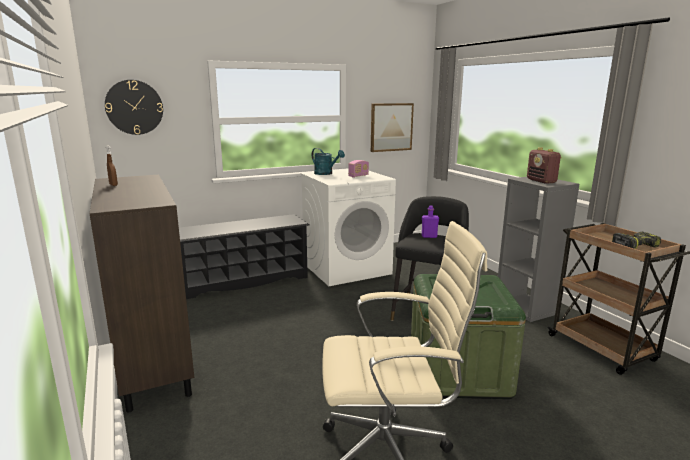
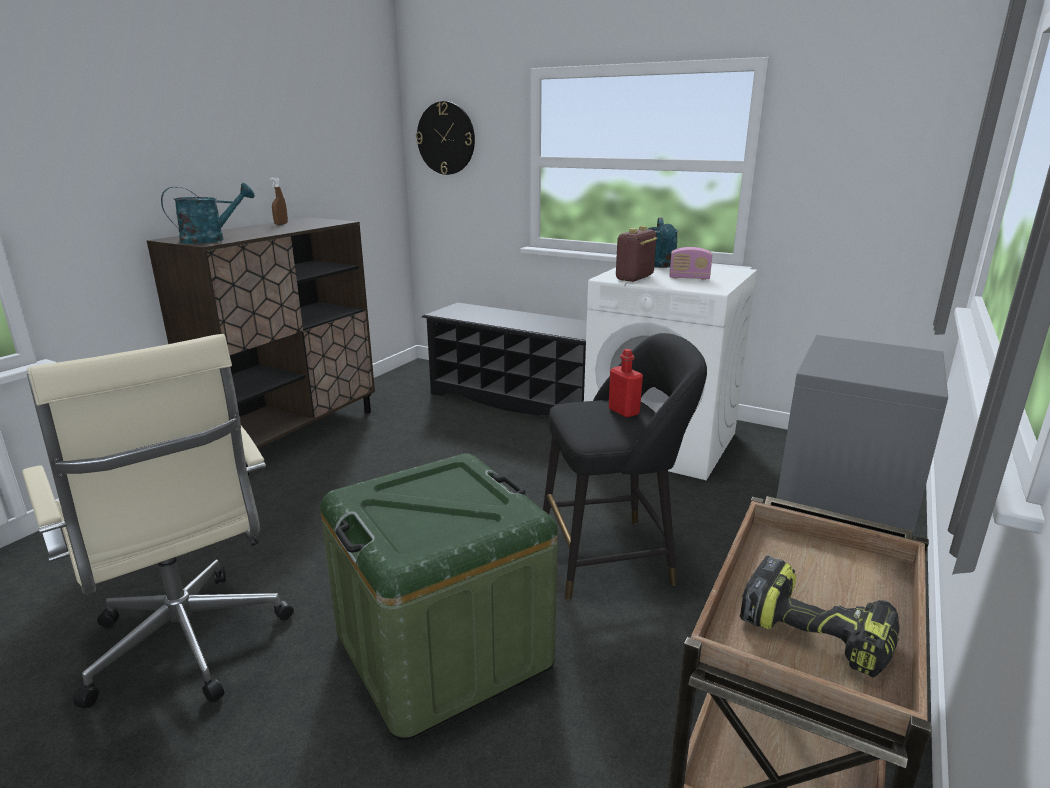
camera: 55 degrees right, 5 degrees up
(145, 201) = (211, 239): none -> turquoise watering can
(391, 127) = (867, 193): picture -> none
(429, 236) = (624, 411): purple bottle -> red bottle
(541, 181) = (860, 361): radio -> radio (634, 278)

